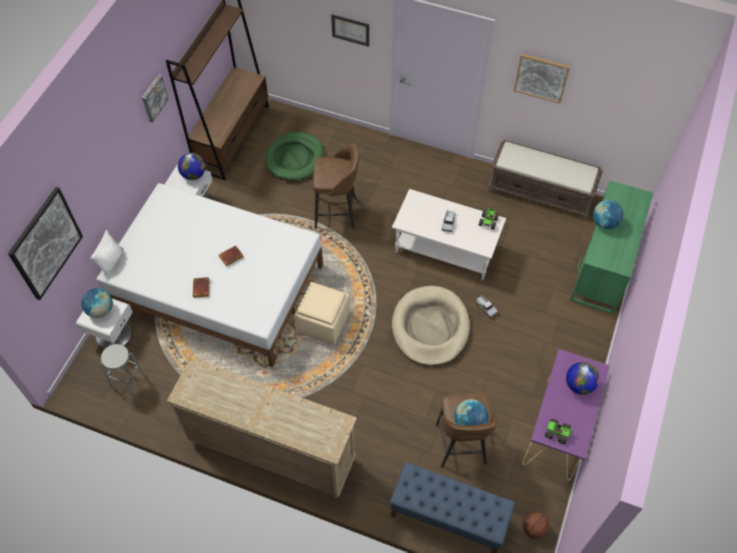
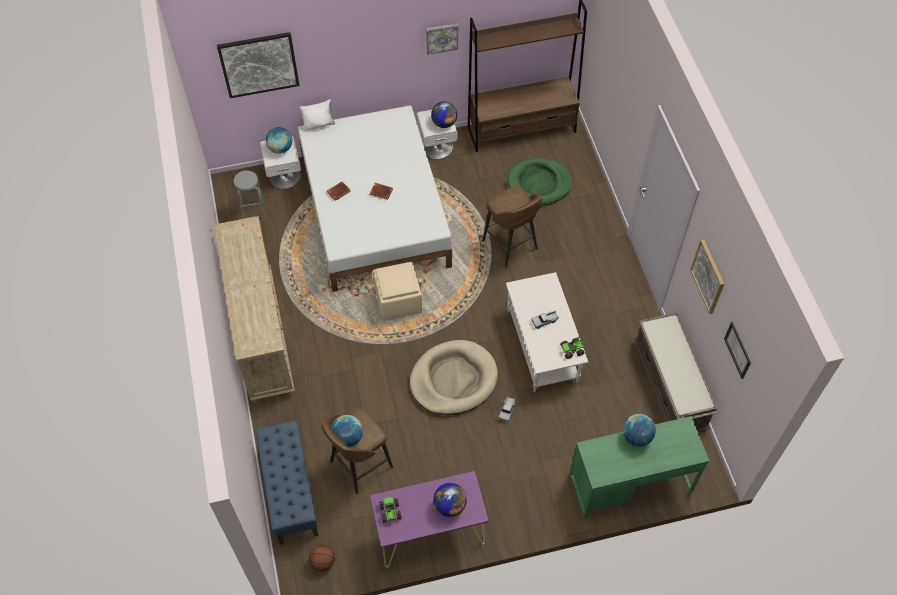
camera: 55 degrees right, 0 degrees up
(350, 30) = (632, 112): picture -> picture (738, 350)

